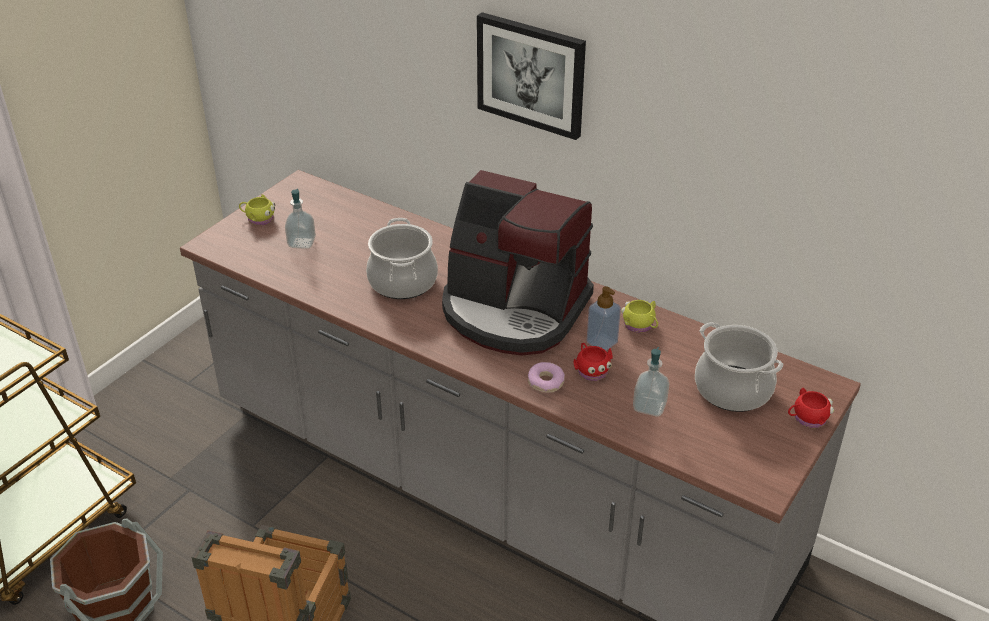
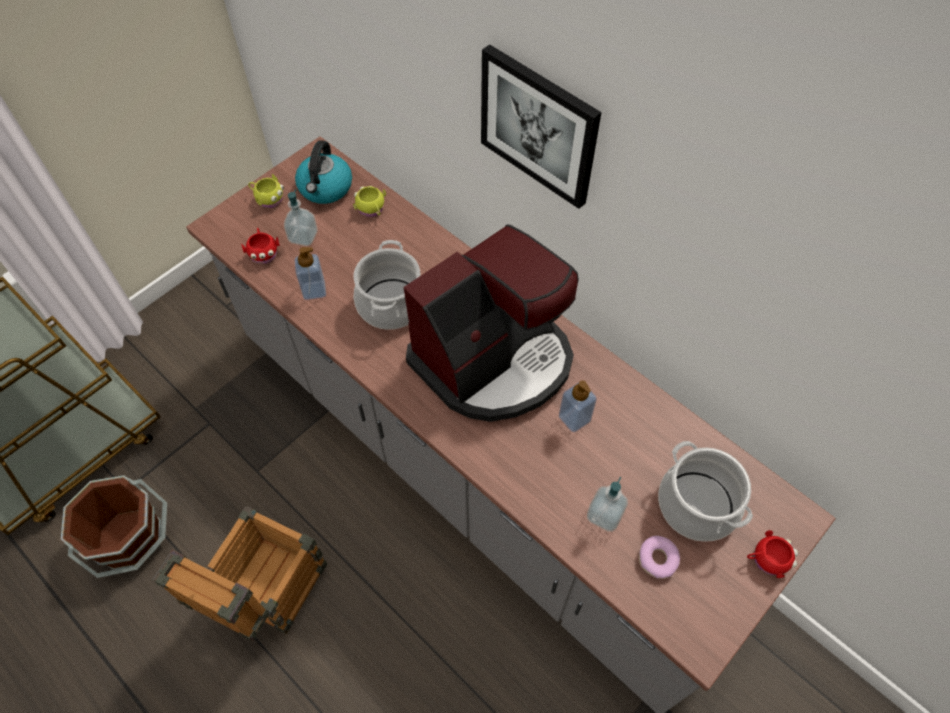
camera: 10 degrees right, 20 degrees up
(314, 206) = (325, 188): none -> kettle
(323, 280) = (314, 290): none -> soap dispenser
(514, 310) = (494, 360): coffee machine -> coffee machine turned 75 degrees counterclockwise
(545, 382) = (505, 464): donut -> donut (657, 559)
(591, 370) = (555, 454): red mug -> red mug (263, 252)
(640, 326) = (619, 401): yellow mug -> yellow mug (372, 209)

